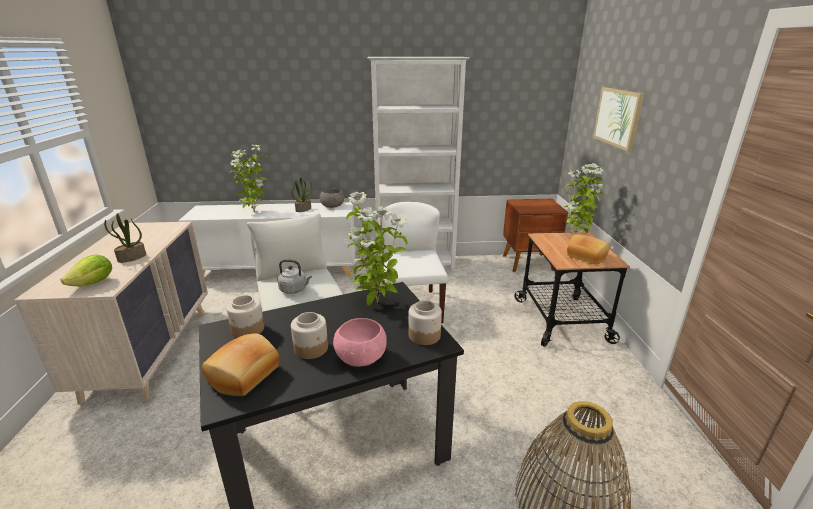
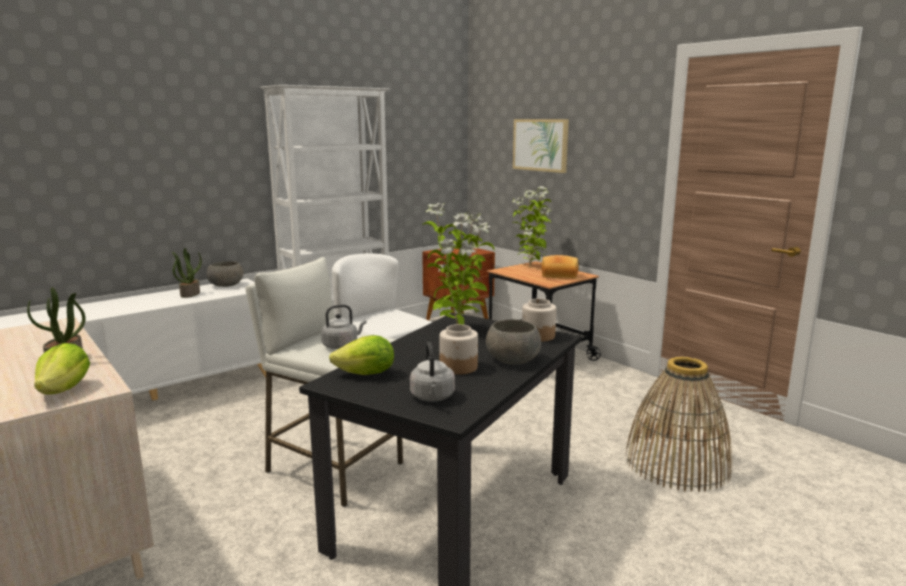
camera: 35 degrees left, 10 degrees down
(245, 375) = (432, 397): bread -> grey kettle
(248, 330) = (366, 374): jar -> lettuce
(253, 212) = (115, 308): potted plant -> none
(361, 357) = (513, 360): pink bowl -> grey bowl

